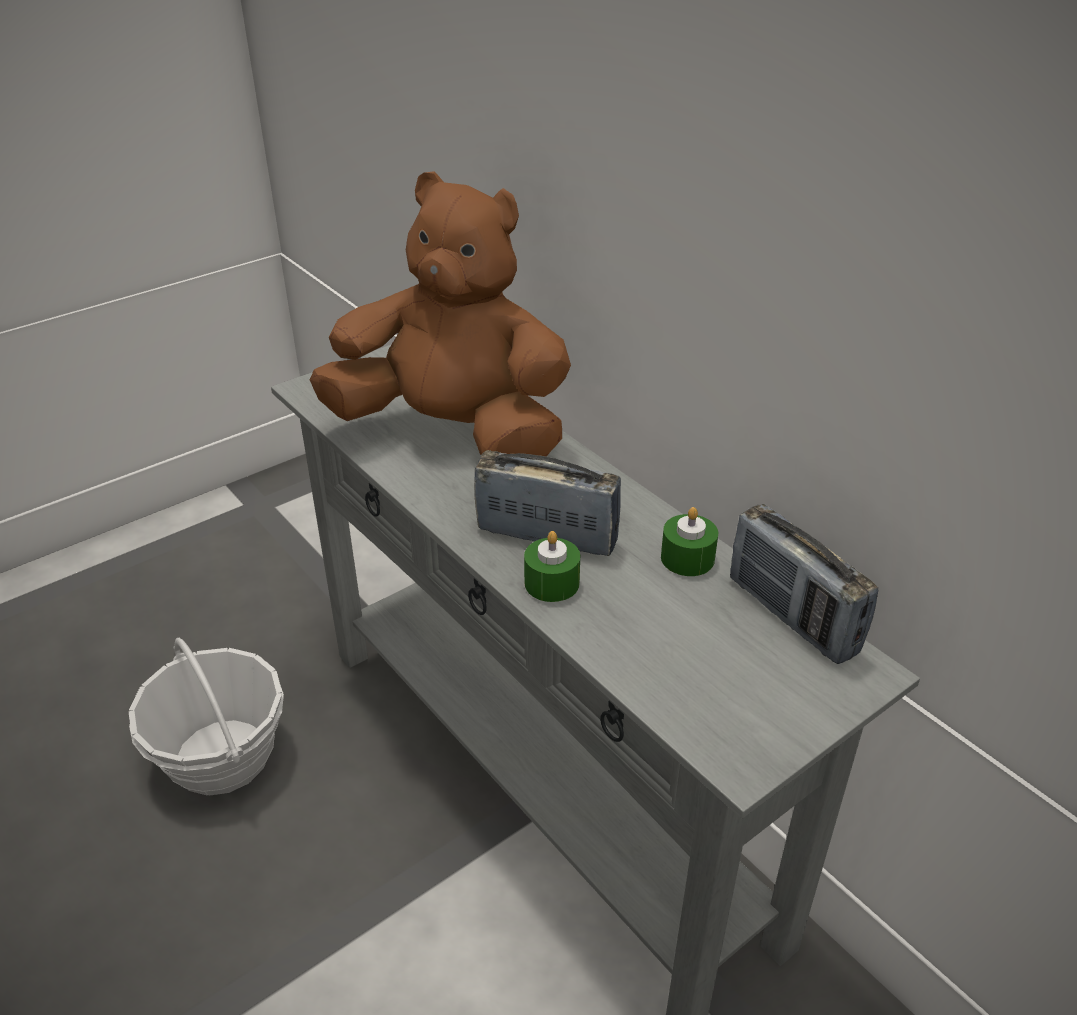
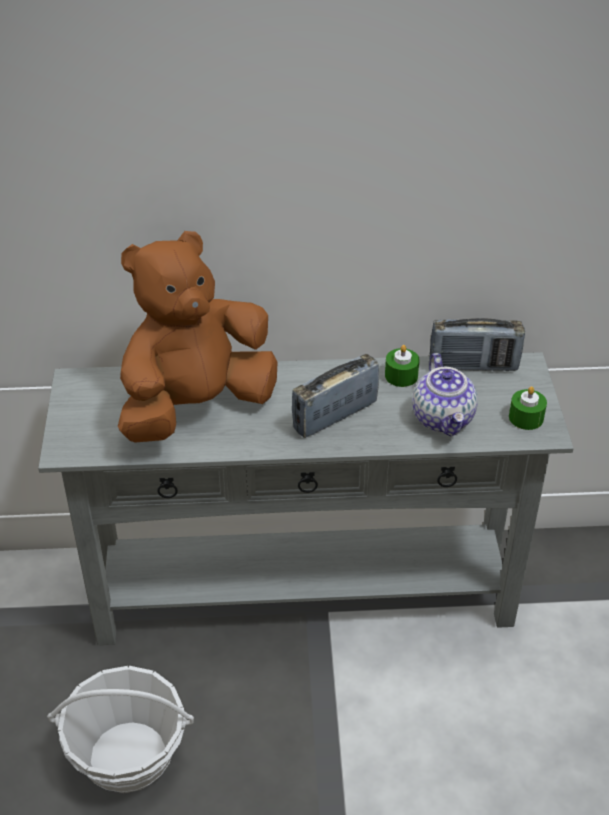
camera: 55 degrees left, 5 degrees up
(552, 583) = (375, 432): green candle -> green candle (526, 417)
(647, 634) = (444, 419): none -> teapot

